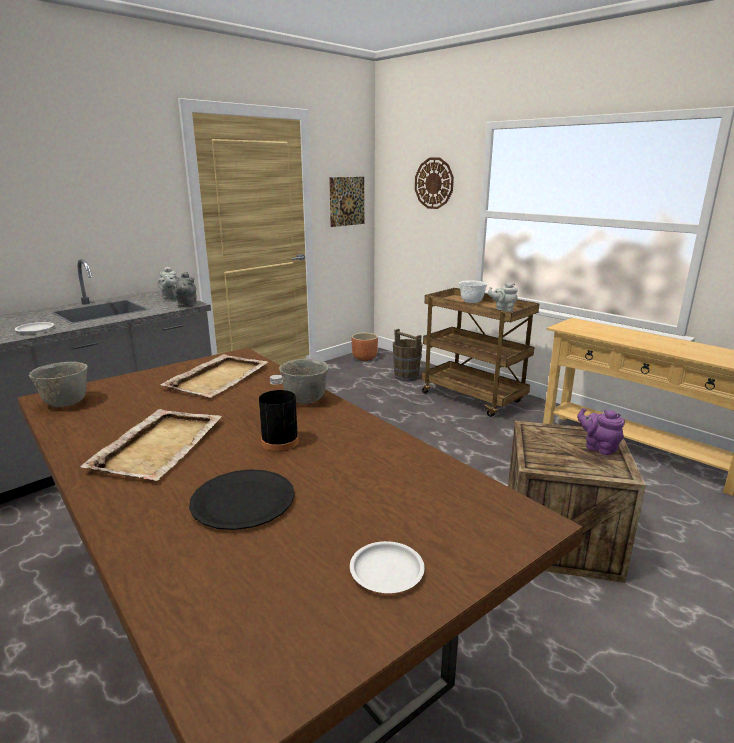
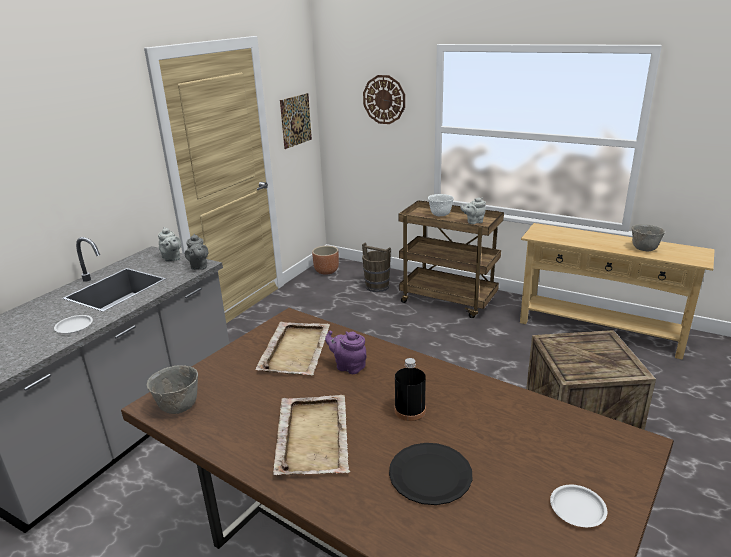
camera: 15 degrees left, 5 degrees up
(304, 399) = (392, 361): grey bowl -> grey bowl (643, 249)
(598, 448) = (607, 350): purple teapot -> purple teapot (348, 366)

